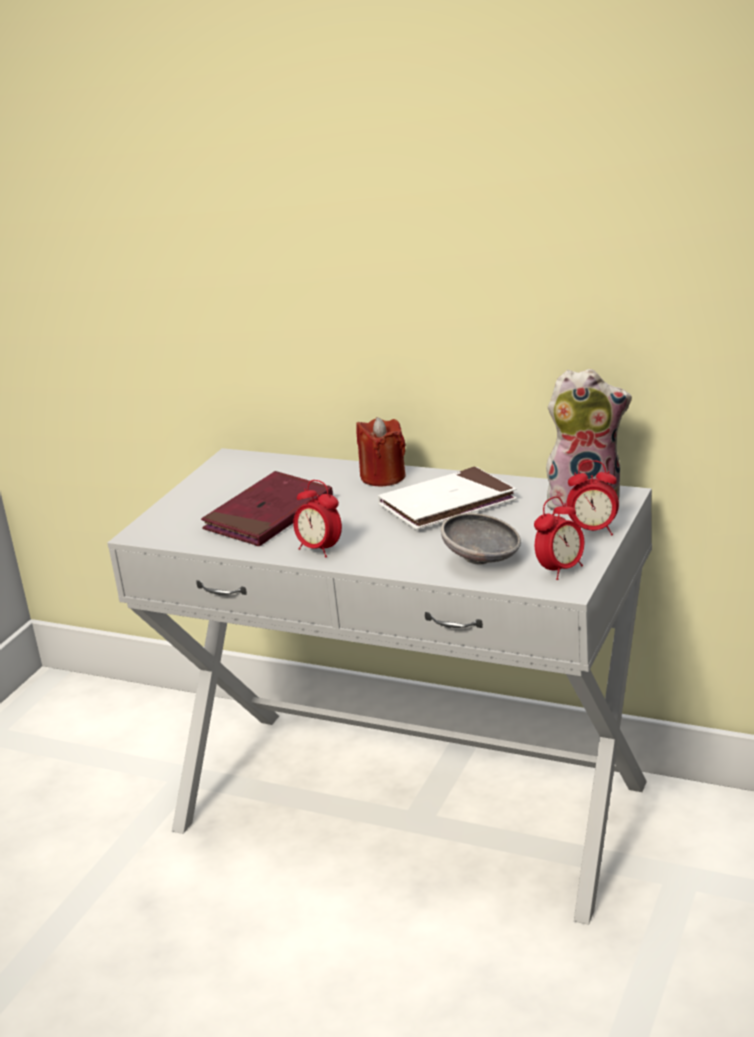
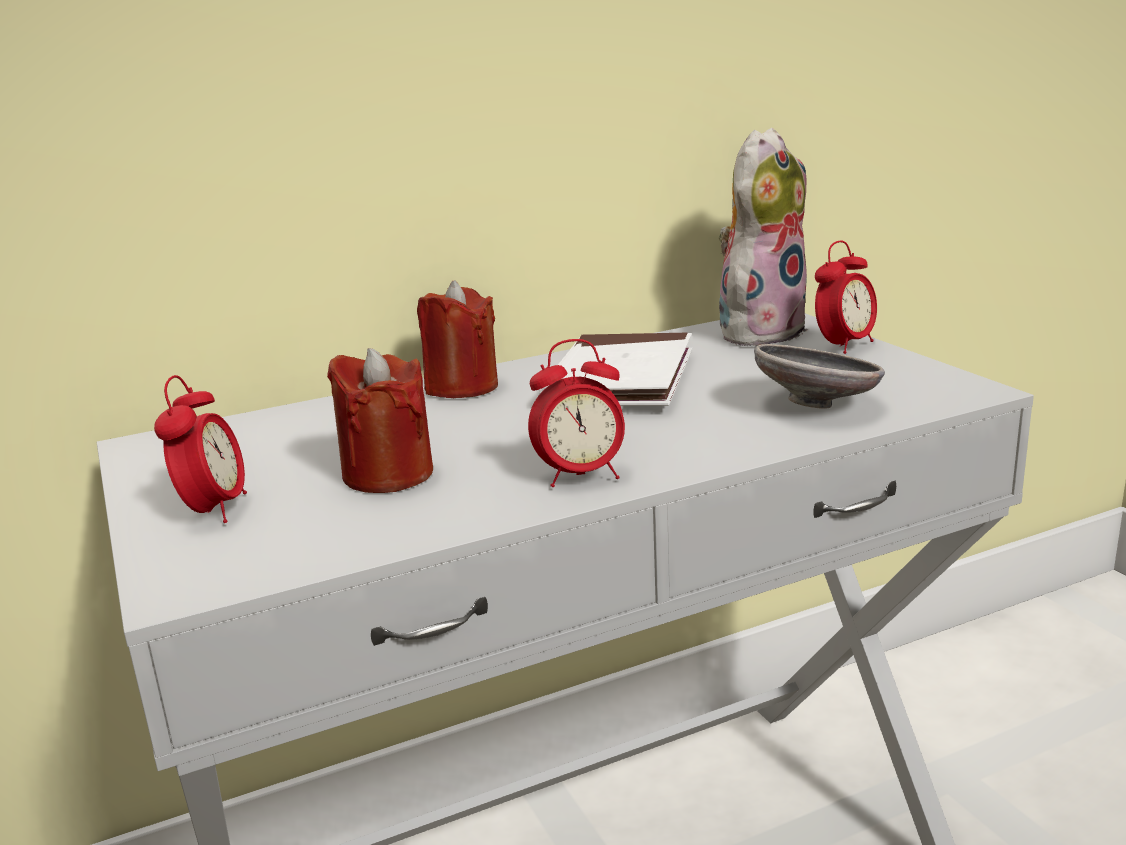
camera: 50 degrees left, 5 degrees down
(269, 515) = (388, 474): red book -> red candle
(560, 570) = (919, 381): alarm clock -> alarm clock (214, 510)

